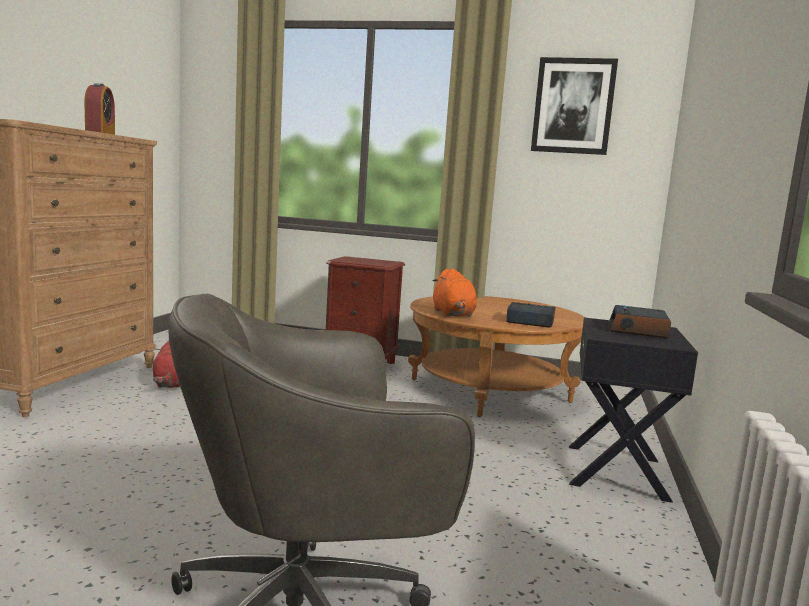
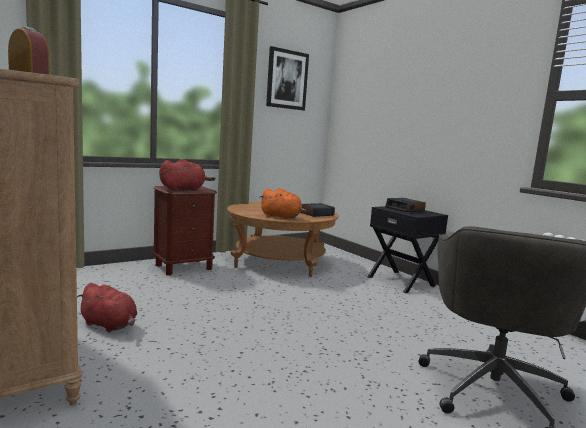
camera: 50 degrees left, 0 degrees up
(356, 261) = (184, 189): none -> red plush toy

